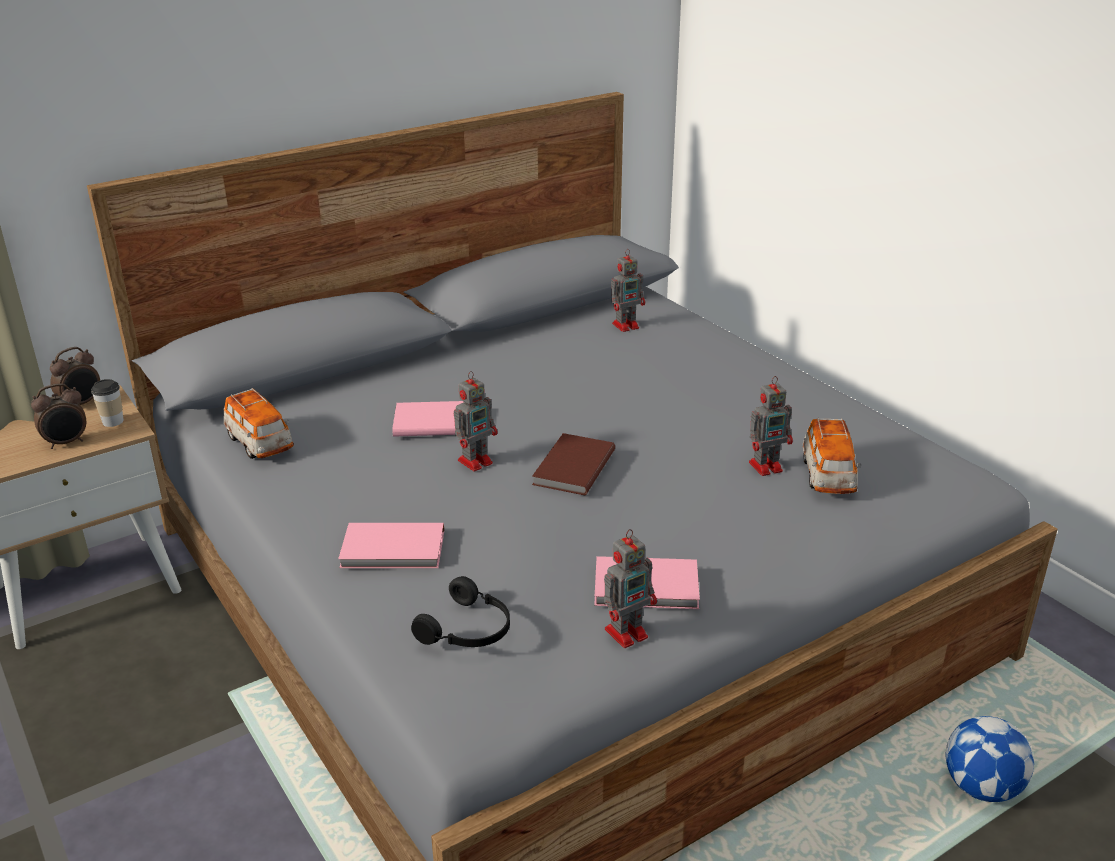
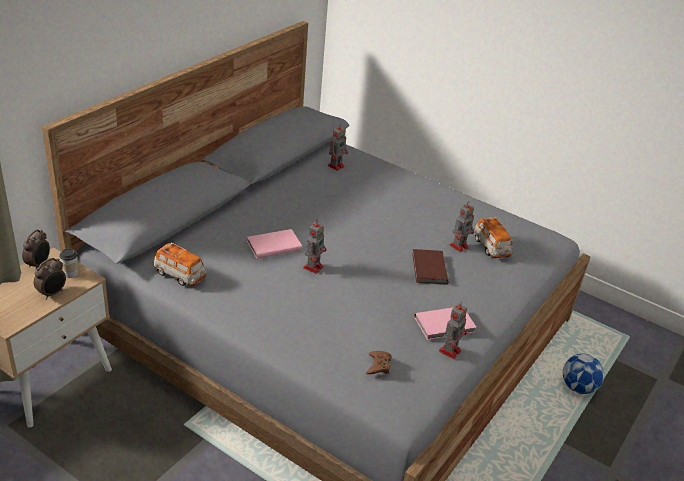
camera: 25 degrees left, 5 degrees up
(394, 550) = (306, 328): pink book -> none
(468, 630) = (378, 365): black headphones -> brown game controller
(571, 468) = (366, 263): brown book -> brown book (428, 269)

